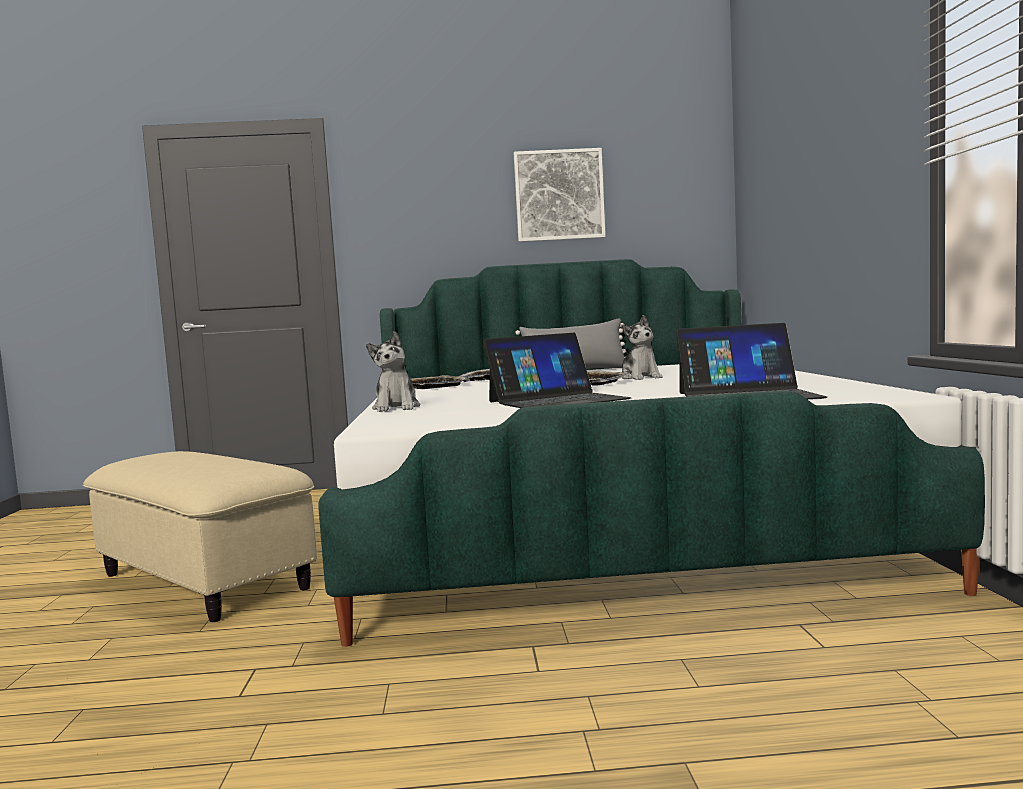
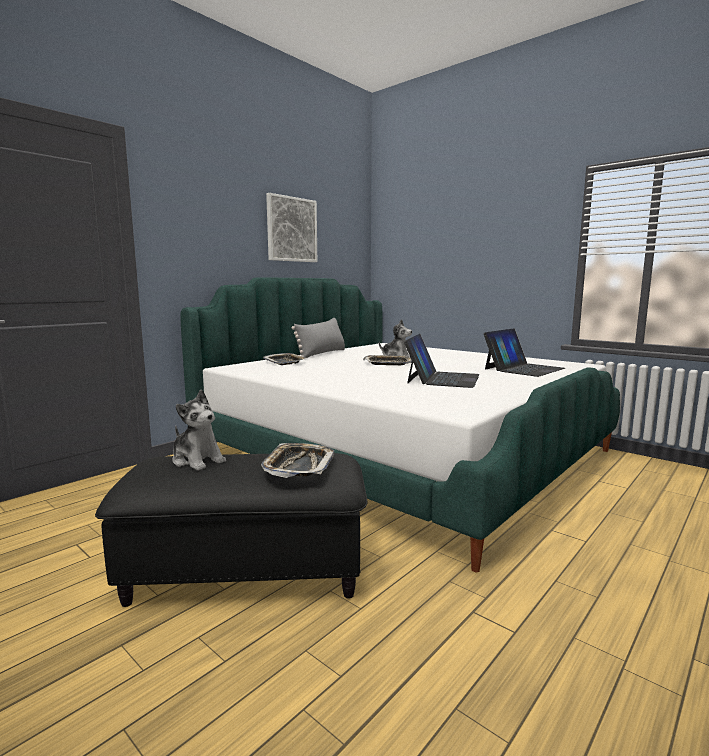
camera: 45 degrees left, 5 degrees up
(206, 581) = (247, 571): beige ottoman -> black ottoman
(396, 408) = (364, 393): plush toy -> plush toy (197, 460)
(433, 387) = (281, 372): tray -> tray (298, 466)

